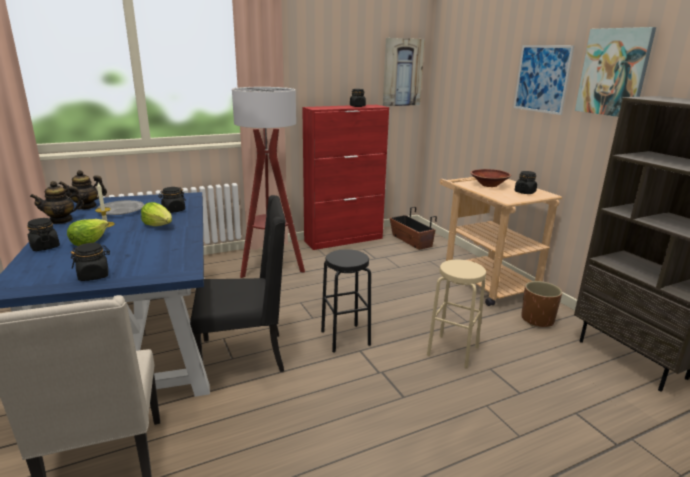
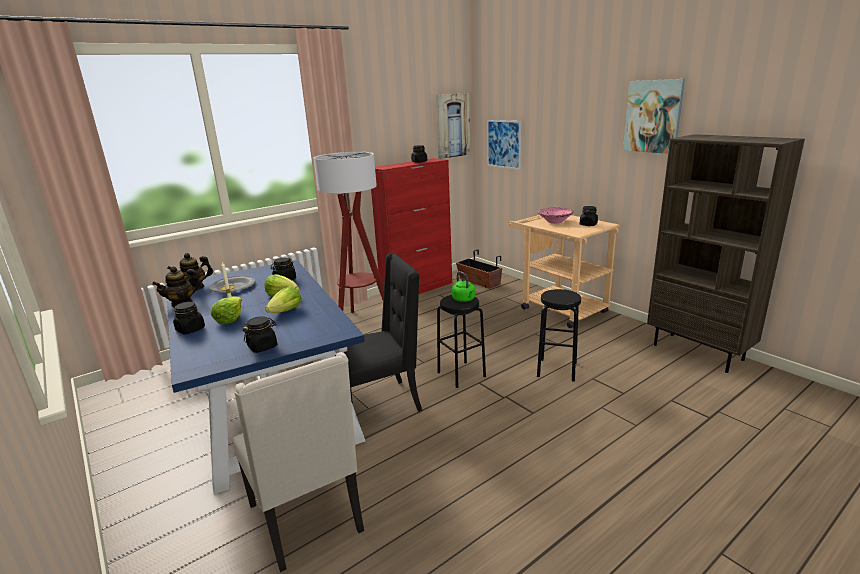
camera: 10 degrees left, 0 degrees up
(147, 242) = (286, 311): none -> lettuce
(353, 257) = (464, 300): none -> green kettle
(452, 351) = (557, 370): beige stool -> black stool
(489, 185) = (555, 222): brown bowl -> pink bowl
(537, 320) = (614, 333): brown planter -> none
(542, 79) = (589, 124): picture -> picture (503, 144)

